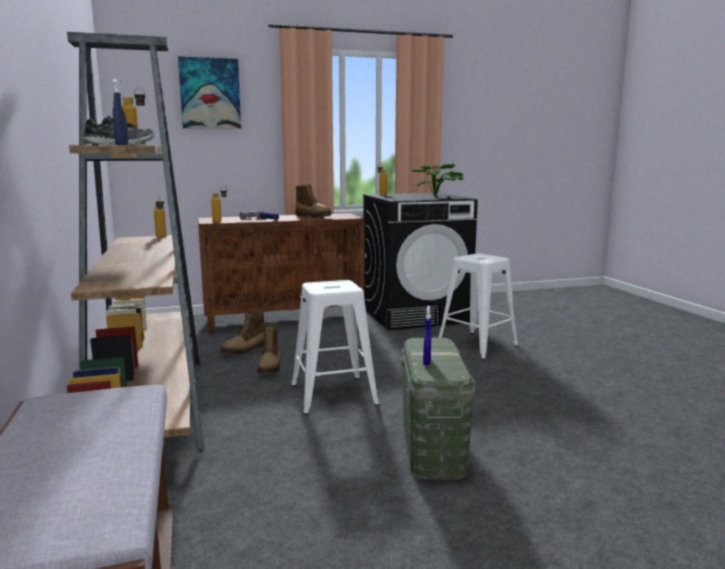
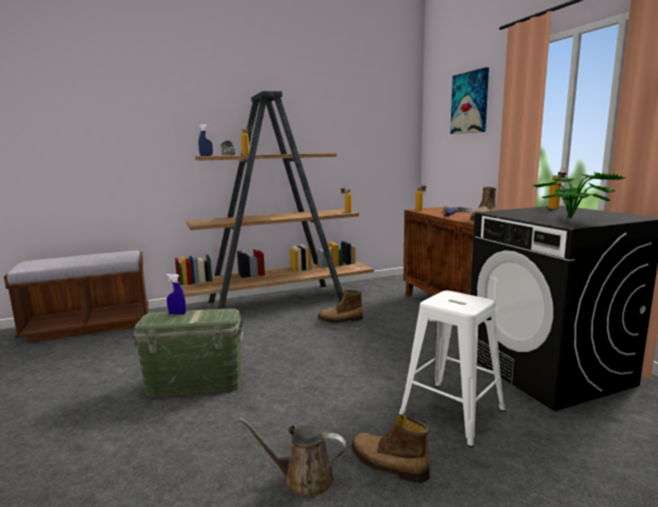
camera: 85 degrees right, 0 degrees up
(245, 350) = (373, 309): boot -> boot (387, 465)
(332, 395) = (290, 344): white stool -> none
(576, 391) = (303, 479): none -> brown watering can

